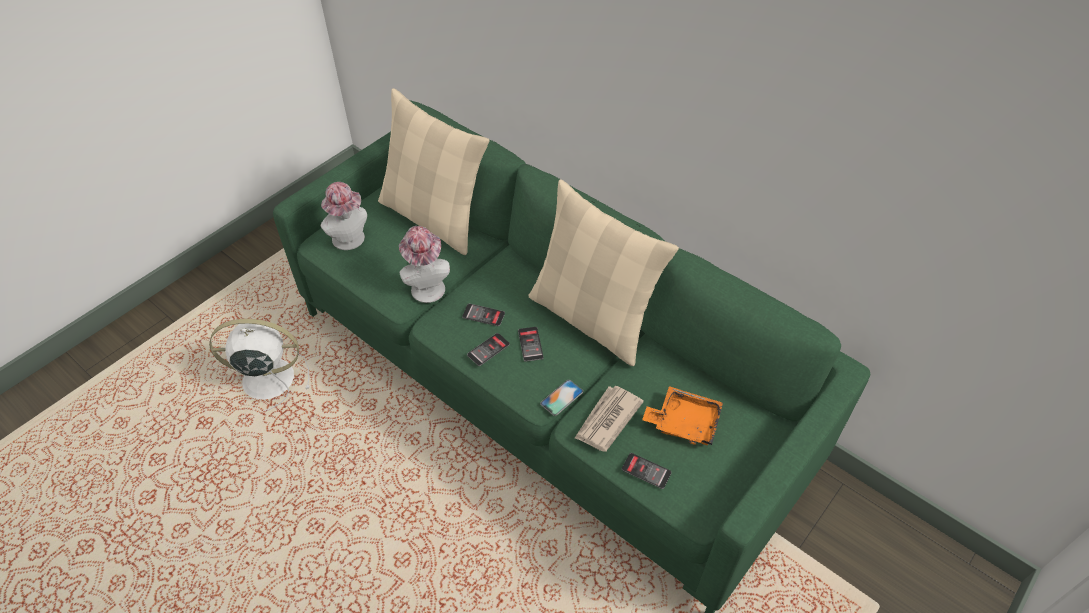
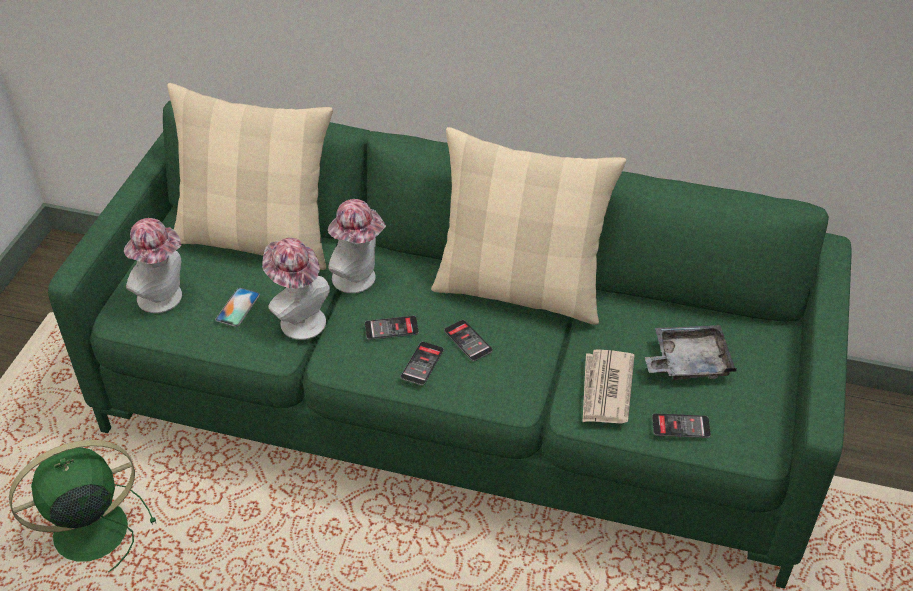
camera: 25 degrees left, 5 degrees down
(265, 379) = (87, 533): white fan -> green fan
(485, 271) = (359, 279): none -> hat
(561, 397) = (539, 385): phone -> phone (238, 307)
(684, 422) = (688, 362): orange tray -> grey tray

